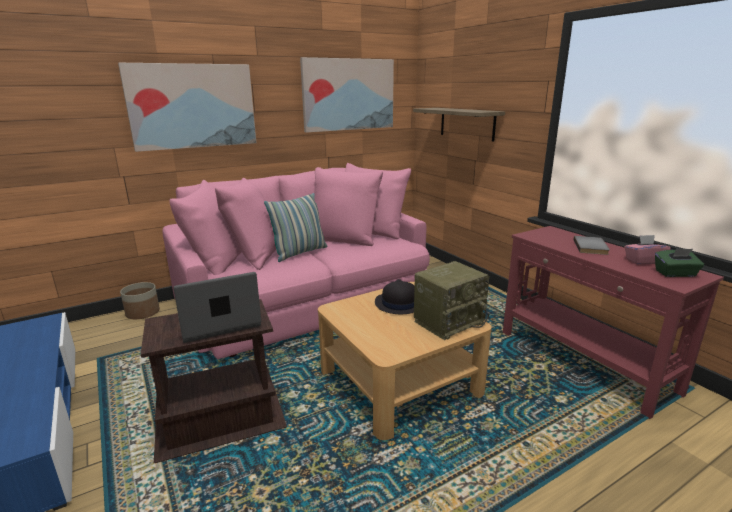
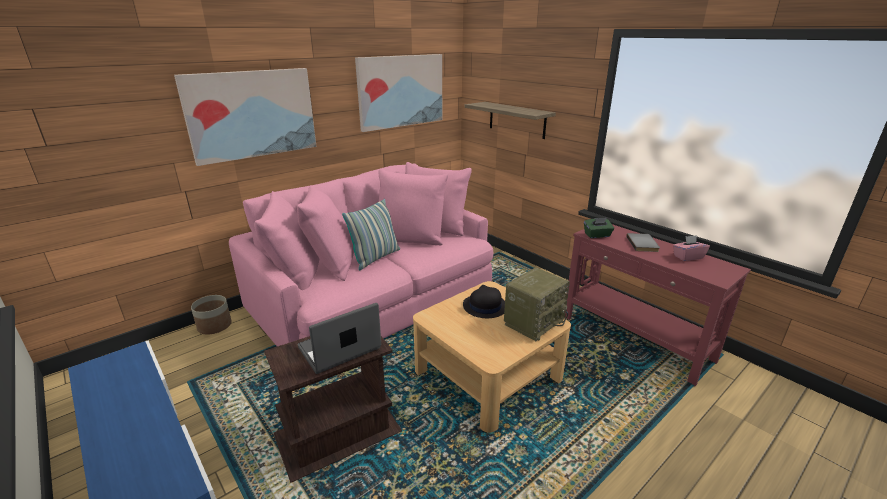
camera: 10 degrees left, 5 degrees up
(675, 274) = (715, 269): green tissue box -> green tissue box (597, 235)

